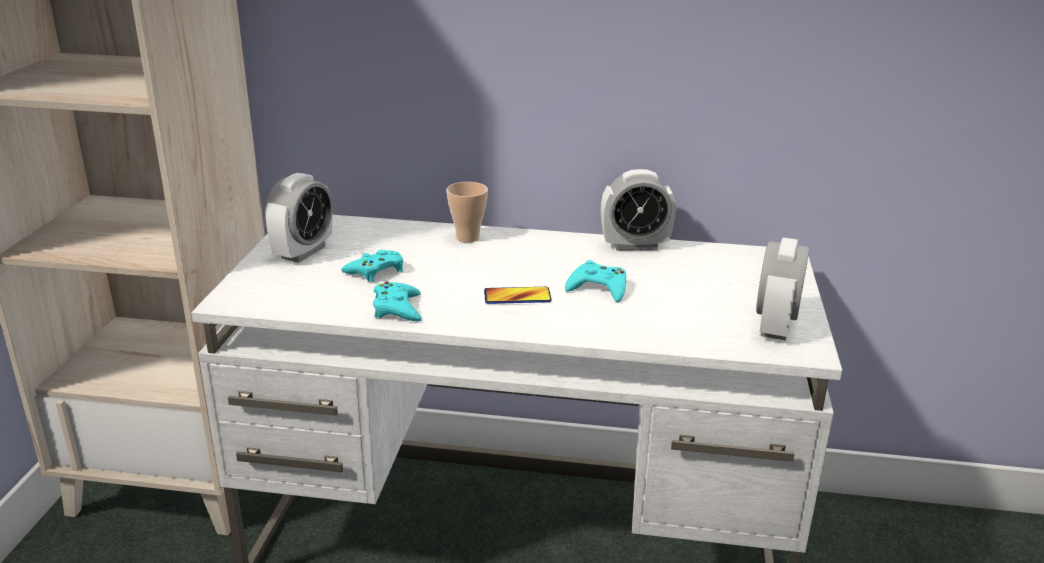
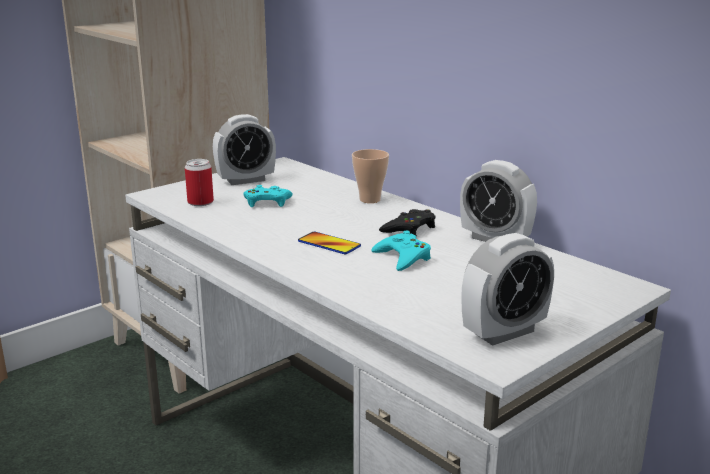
camera: 40 degrees right, 5 degrees down
(305, 293) = (200, 202): none -> can
(397, 308) = (236, 226): turquoise game controller -> none
(555, 258) = (409, 229): none -> black game controller

